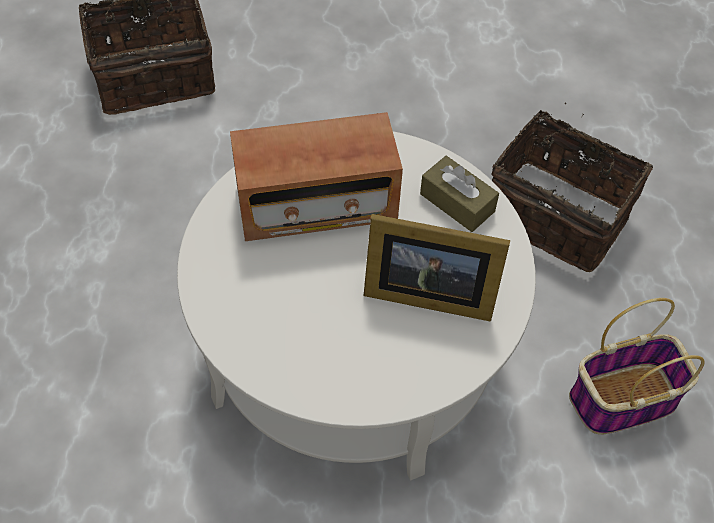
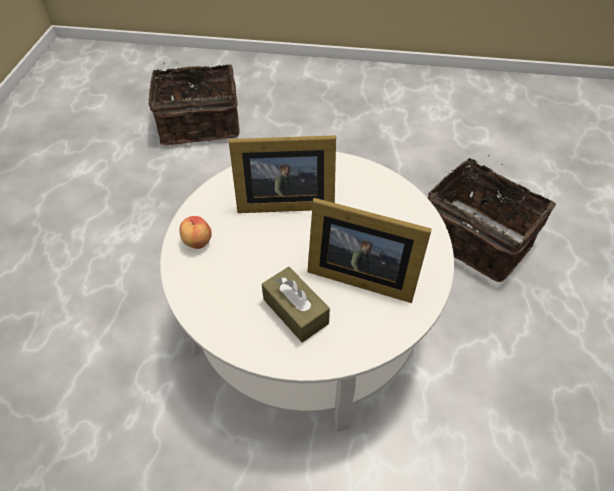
camera: 10 degrees right, 5 degrees down
(220, 270) = (197, 242): none -> apple
(316, 205) = (282, 201): radio -> picture frame
(457, 202) = (394, 208): brown tissue box -> brown tissue box (295, 311)
(622, 400) = (520, 386): basket -> none

